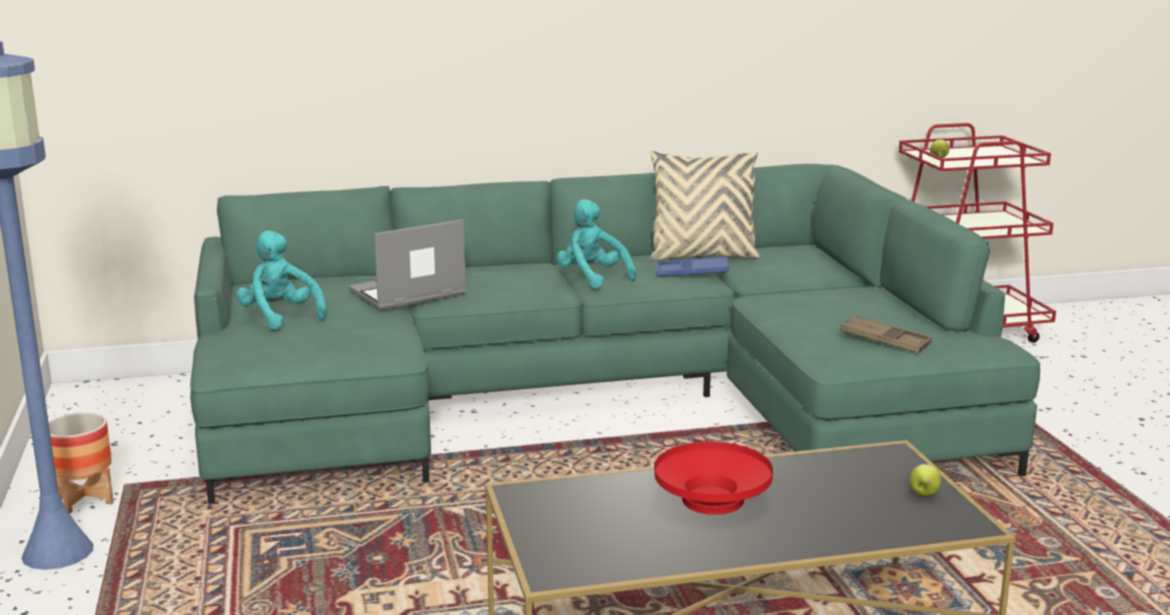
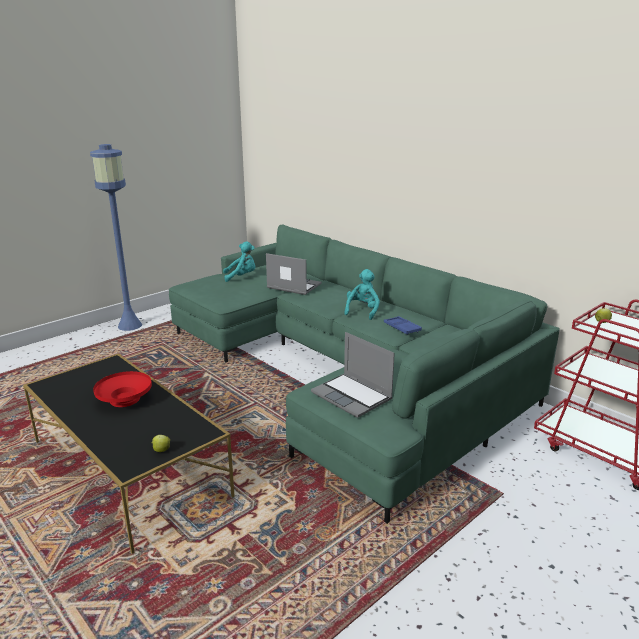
camera: 60 degrees right, 5 degrees up
(84, 500) = (167, 316): planter -> none
(280, 317) = (241, 277): turquoise plush toy -> turquoise plush toy turned 60 degrees clockwise
(702, 256) = (435, 324): beige pillow -> none
(884, 341) = (353, 396): brown tray -> laptop

